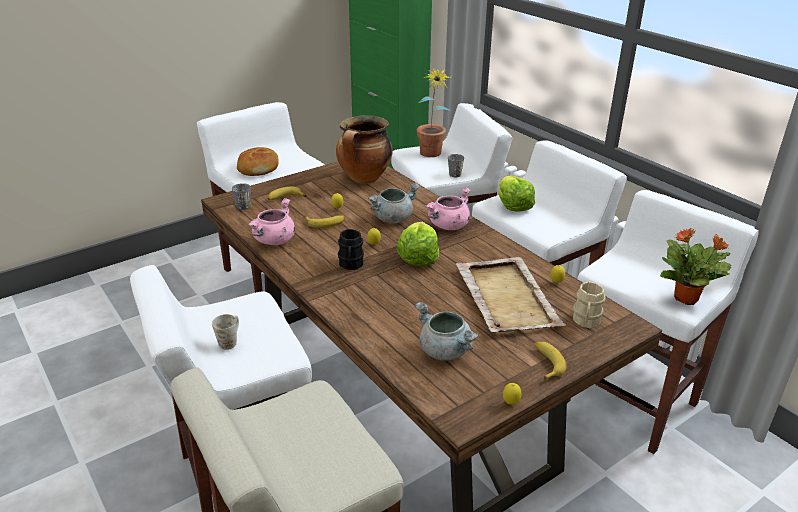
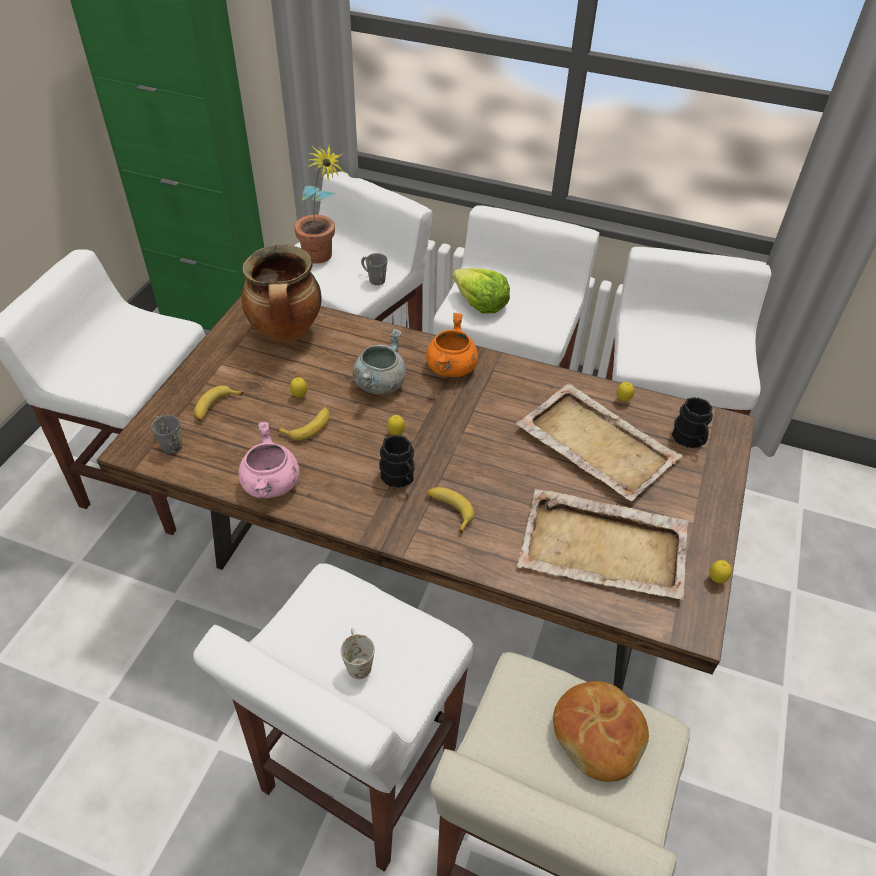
camera: 35 degrees left, 15 degrees up
(258, 168) = (115, 366): bread -> bread (598, 734)
(418, 257) = (461, 430): lettuce -> none
(445, 351) = (605, 548): grey cooking pot -> beige tray
(448, 226) = (451, 368): pink cooking pot -> orange cooking pot
(546, 363) = (702, 511): banana -> banana (449, 510)
(585, 322) = (690, 440): beige mug -> black mug
(687, 299) = (733, 363): potted plant -> none

